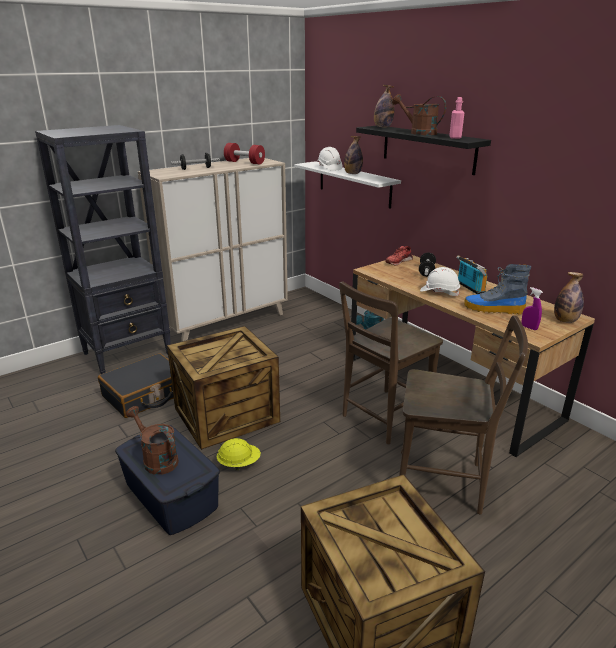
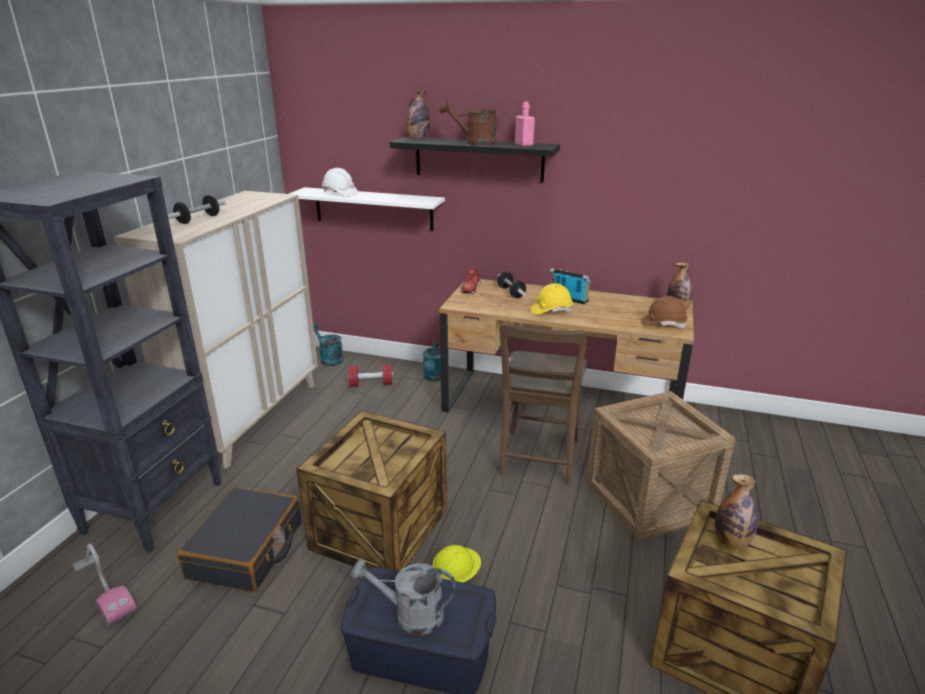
camera: 35 degrees left, 0 degrees up
(66, 384) = (104, 589): none -> vacuum cleaner
(156, 459) = (410, 615): brown watering can -> grey watering can
(244, 162) = (246, 201): red dumbbell -> red dumbbell (371, 384)
(311, 300) = (329, 359): none -> turquoise watering can
(352, 174) = (381, 197): bottle -> bottle (731, 541)
(439, 292) = (551, 310): white hard hat -> yellow hard hat
(445, 482) = (649, 498): brown chair -> crate
(493, 309) = (615, 315): boot -> none
(529, 327) = (663, 324): purple spray bottle -> brown hard hat

